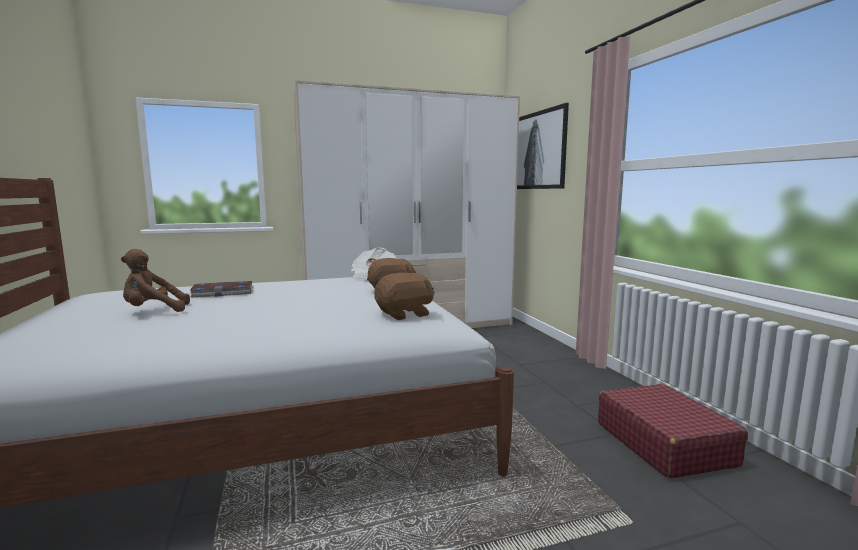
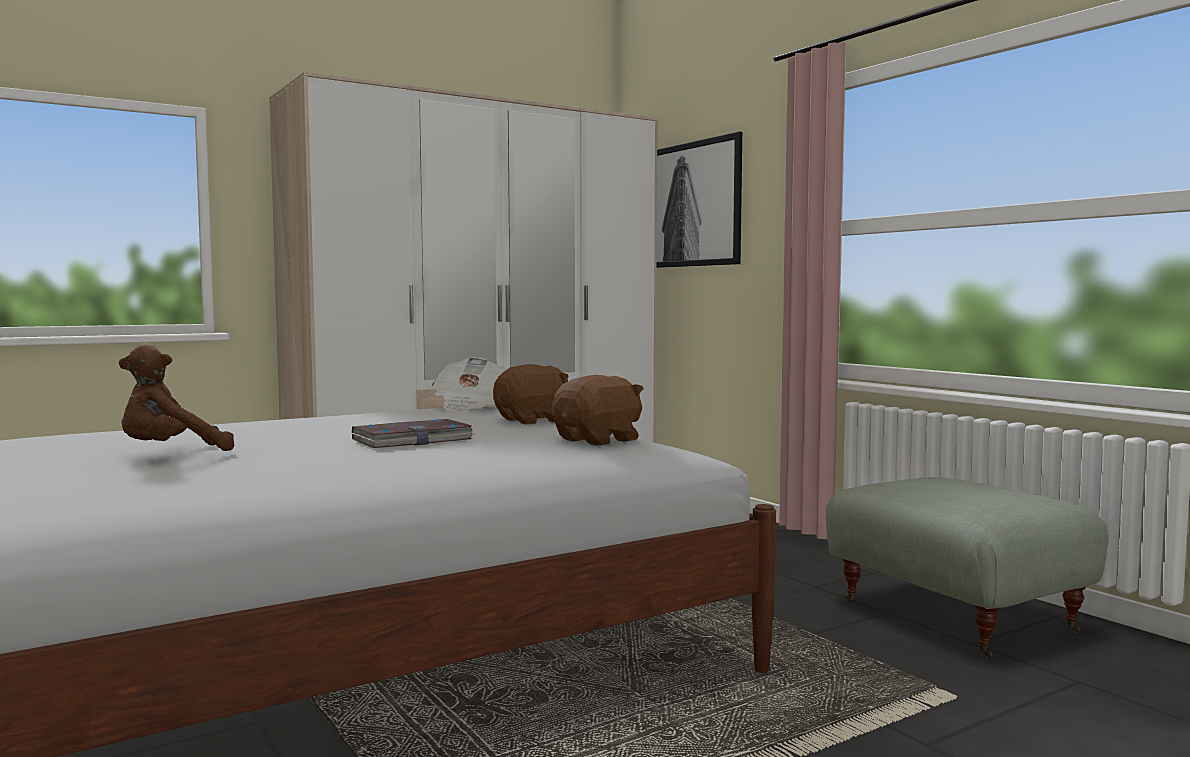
camera: 15 degrees left, 5 degrees down
(223, 292) = (245, 430): book -> book (413, 439)
(663, 443) = (953, 616): red suitcase -> grey ottoman

